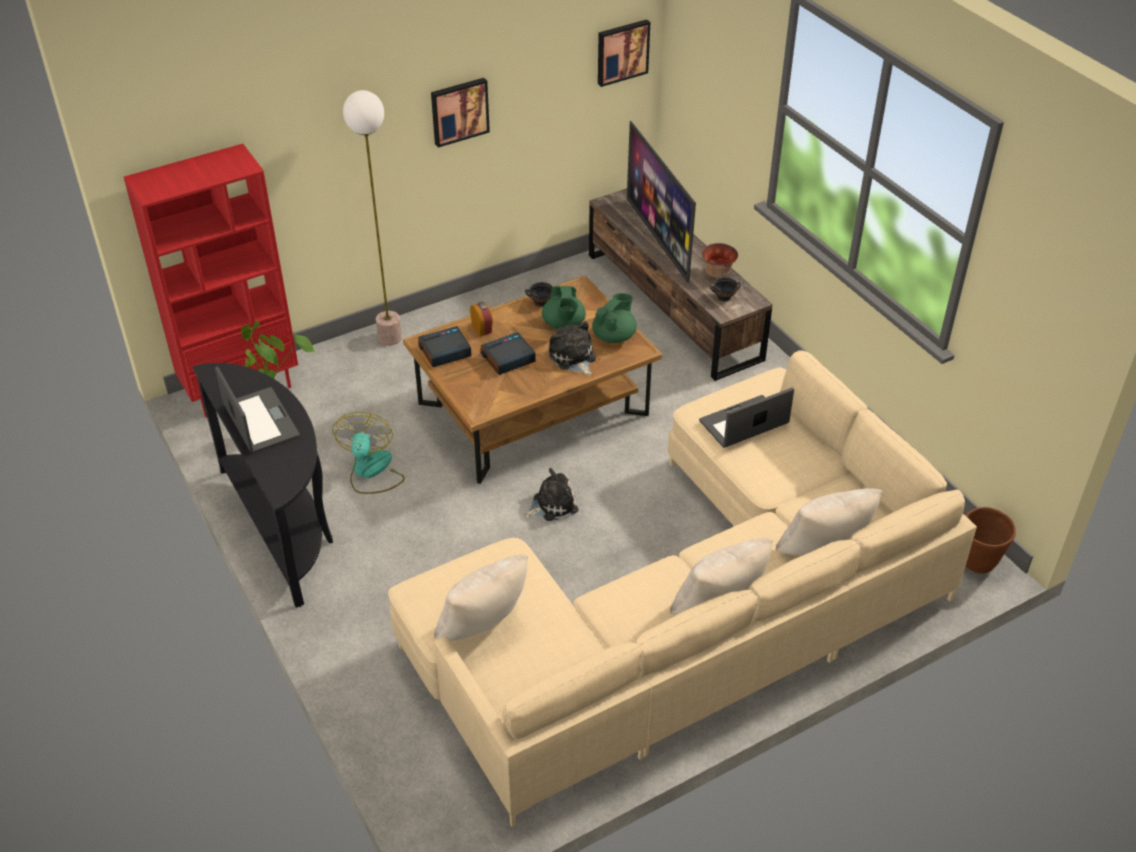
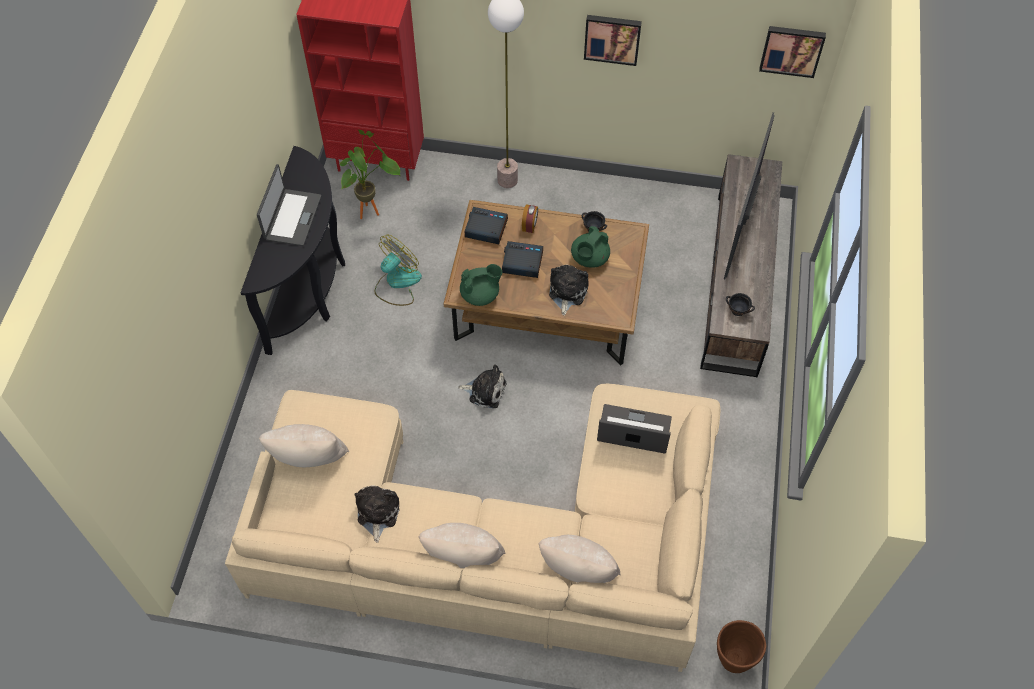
camera: 40 degrees right, 15 degrees up
(598, 626) = (377, 513): none -> plush toy
(614, 336) = (615, 293): green teapot -> green teapot (480, 295)
(717, 273) = (757, 285): bowl -> none

